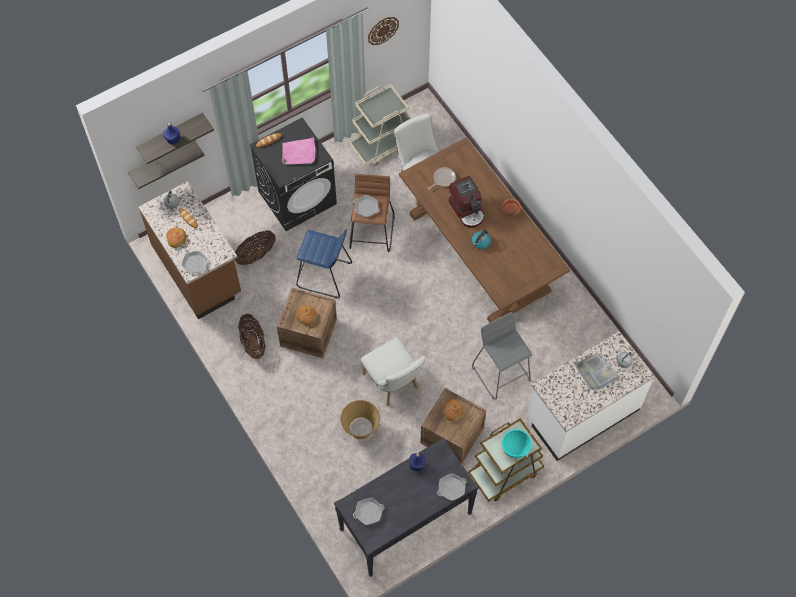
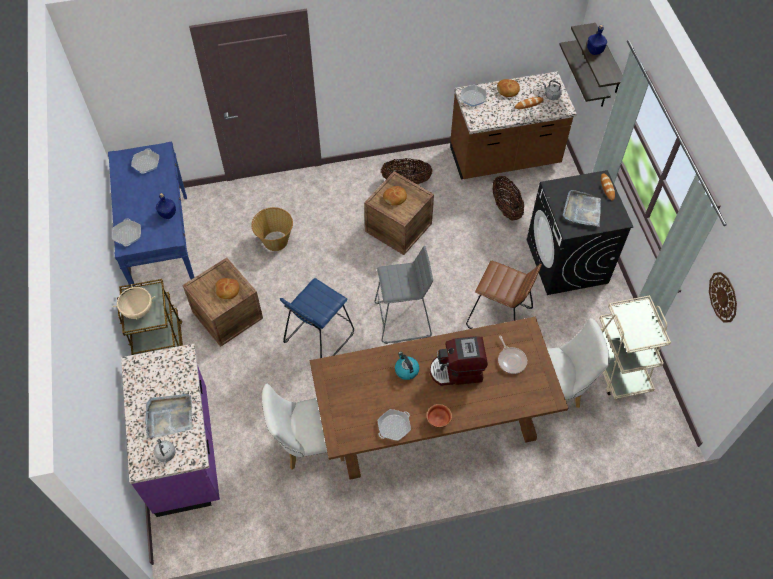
camera: 110 degrees right, 5 degrees down
(299, 153) = (582, 210): pink tray -> grey tray
(324, 275) = (459, 258): blue stool -> blue stool (319, 337)
(366, 207) = (502, 277): frying pan -> frying pan (394, 426)
(393, 384) = (308, 282): white chair -> white chair (308, 444)
(405, 522) = (163, 248): black console table -> blue console table
(501, 373) = (272, 386): grey stool -> grey stool (403, 320)
(515, 449) = (138, 310): turquoise cooking pot -> beige cooking pot
(582, 413) = (185, 451): white counter -> purple counter

